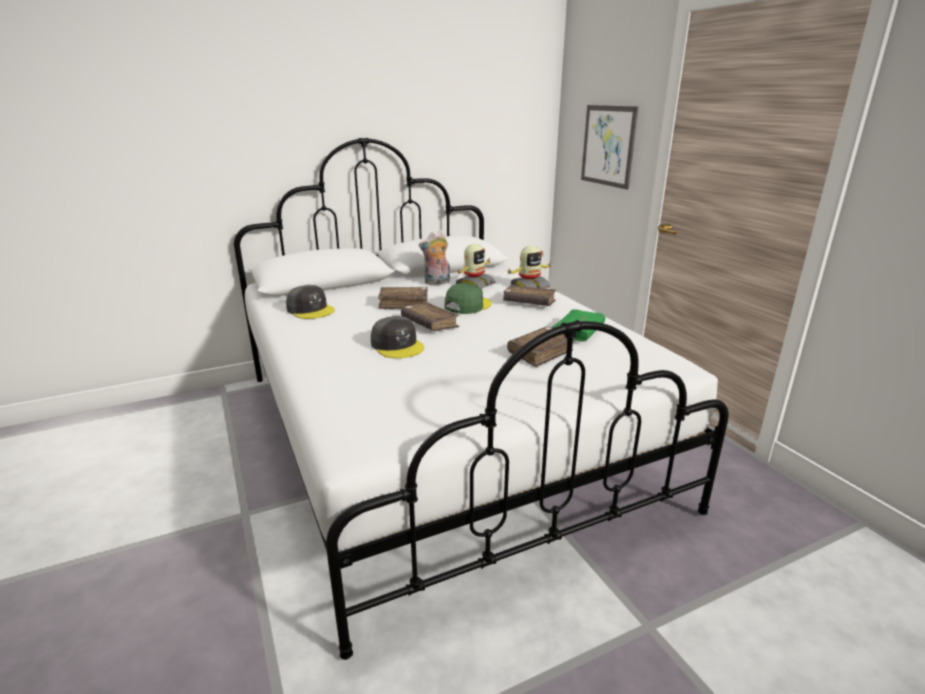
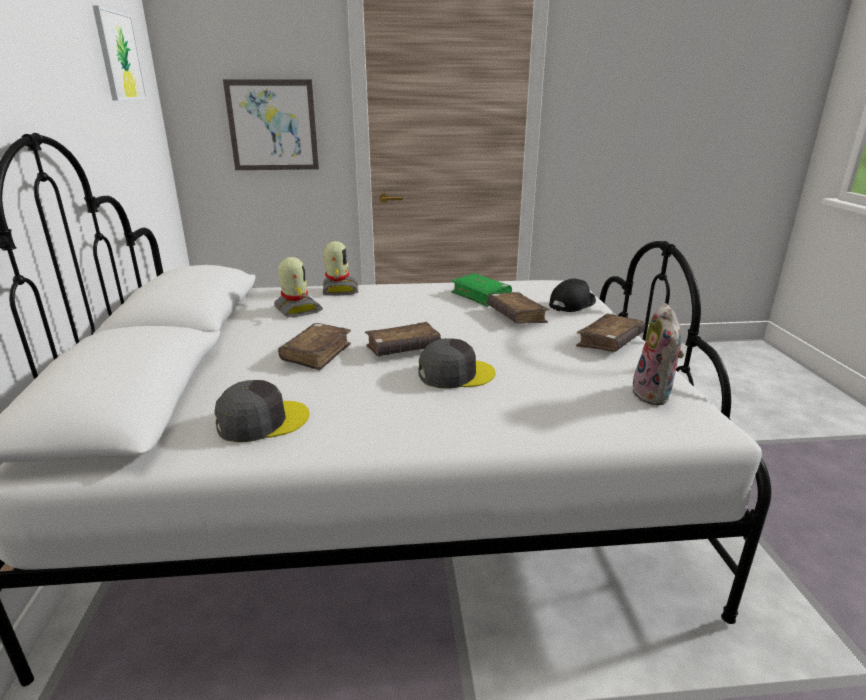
camera: 70 degrees left, 0 degrees up
(436, 282) = (260, 326): plush toy -> plush toy (654, 395)
(467, 305) = (363, 323): green cap -> none
(500, 90) = (119, 56): none -> picture
(529, 303) = (386, 298): brown book -> brown book (609, 342)
(608, 375) = (572, 304): none -> black cap

